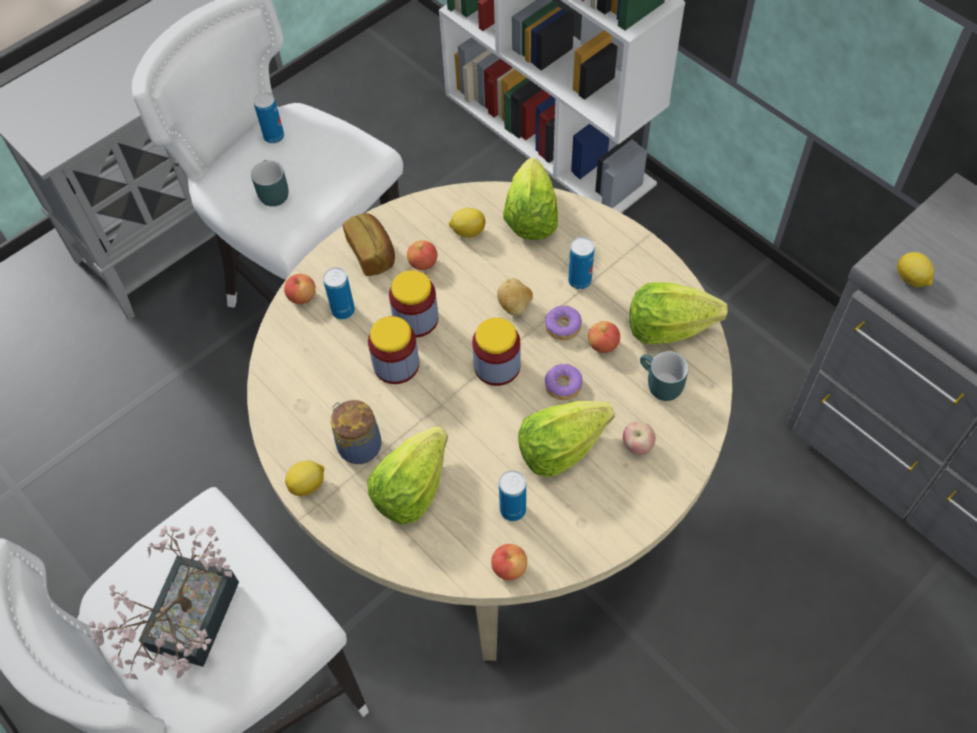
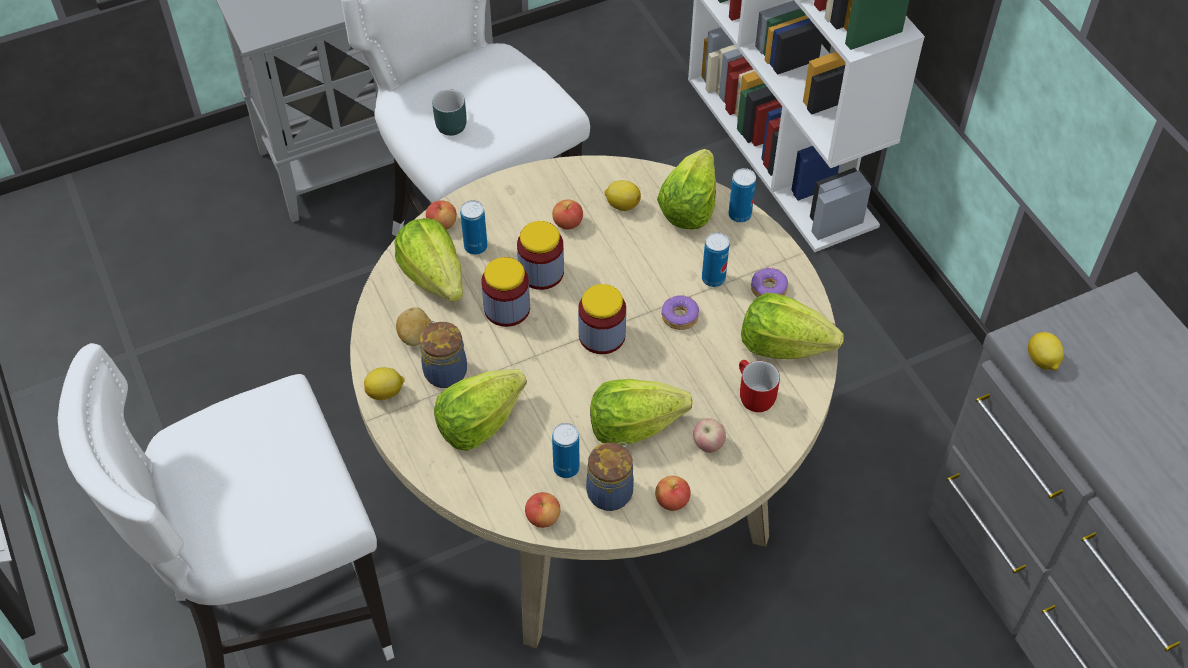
camera: 15 degrees right, 5 degrees down
(188, 627) = (235, 486): potted plant -> none
(274, 136) = (471, 70): can -> can (739, 215)
(313, 352) = (434, 277): none -> lettuce
(372, 253) = (523, 201): bread -> none
(515, 306) = (641, 285): potato -> potato (416, 337)
(563, 386) = (658, 370): donut -> donut (768, 289)
(564, 521) = (611, 491): none -> jar
(603, 344) = (712, 343): apple -> apple (672, 501)
(658, 385) = (751, 395): turquoise mug -> red mug

